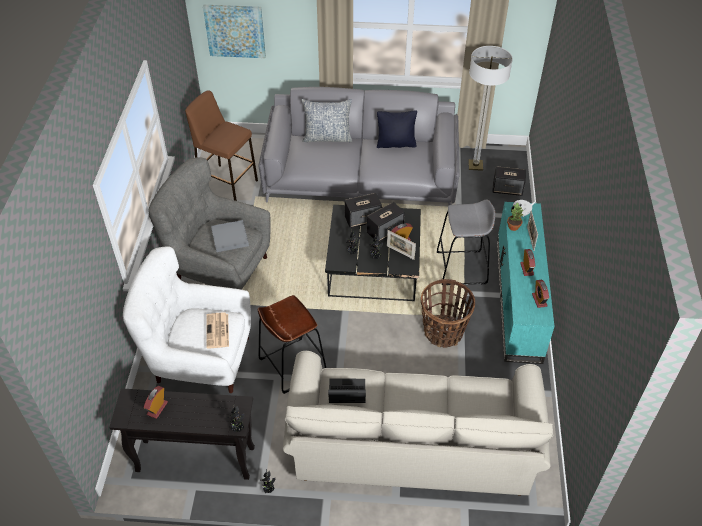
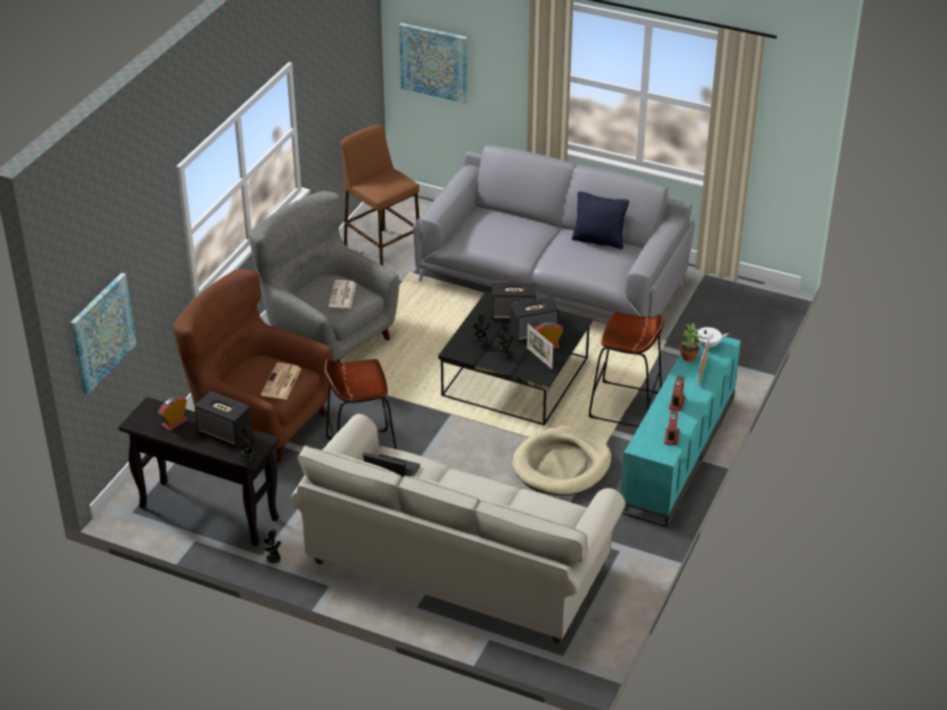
camera: 20 degrees right, 10 degrees down
(74, 357) = (102, 333): none -> picture
(199, 358) = (259, 421): white armchair -> brown armchair
(230, 237) = (342, 295): grey tray -> newspaper
(327, 137) = (516, 216): pillow -> none
(443, 332) = (562, 465): basket -> beige dog bed
(461, 268) = (625, 405): grey stool -> brown stool
(475, 165) = (712, 299): floor lamp -> none
(507, 189) = (739, 334): speaker -> speaker (225, 433)

